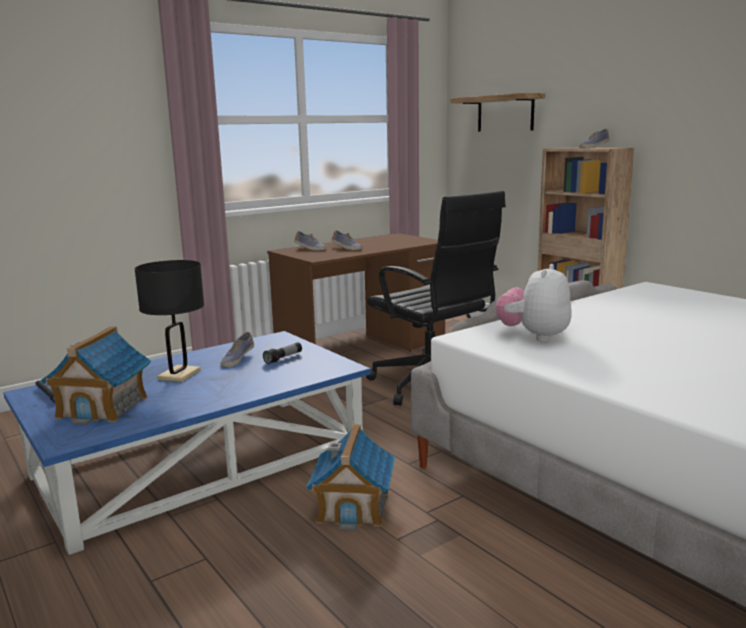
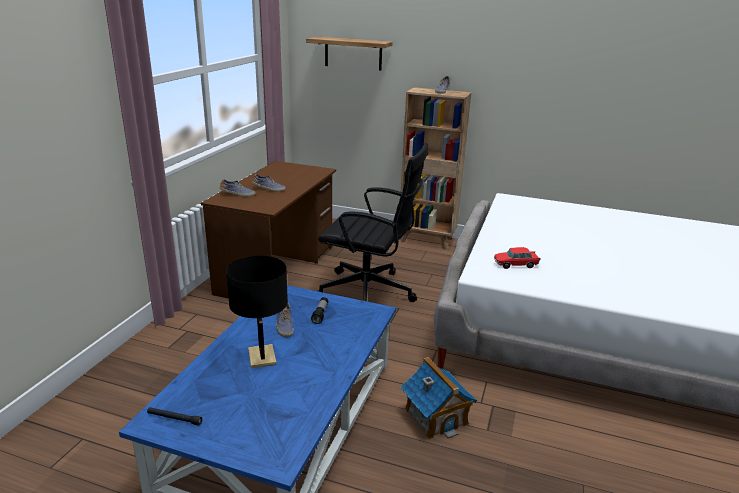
camera: 35 degrees left, 10 degrees up
(103, 407) = (252, 414): toy house -> none
(534, 336) = (515, 264): plush toy -> toy car

